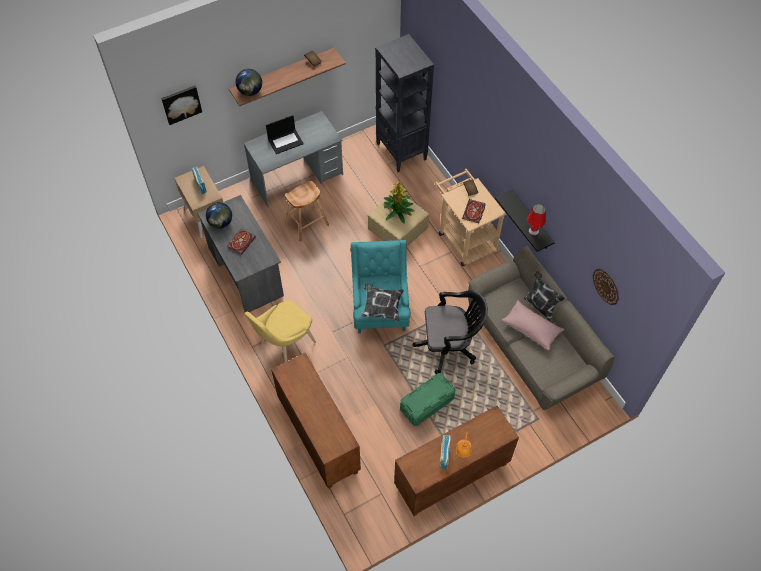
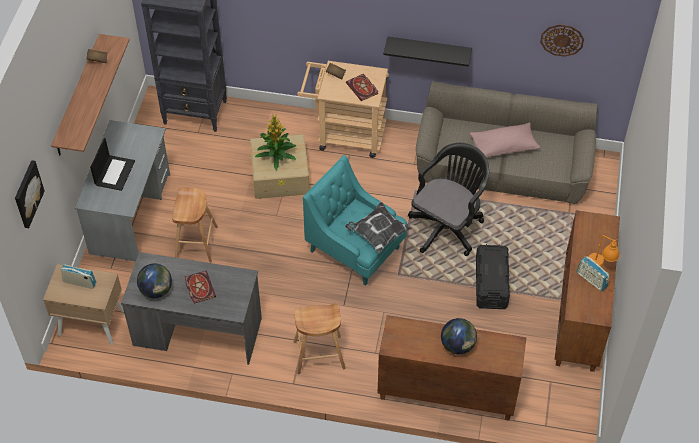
camera: 50 degrees left, 5 degrees down
(250, 91) = (77, 130): globe -> globe (457, 345)
(284, 345) = (319, 355): yellow chair -> brown stool
(427, 404) = (491, 284): green storage box -> black storage box
(533, 230) = (446, 52): red table lamp -> none
(540, 306) = (486, 124): pillow -> none

